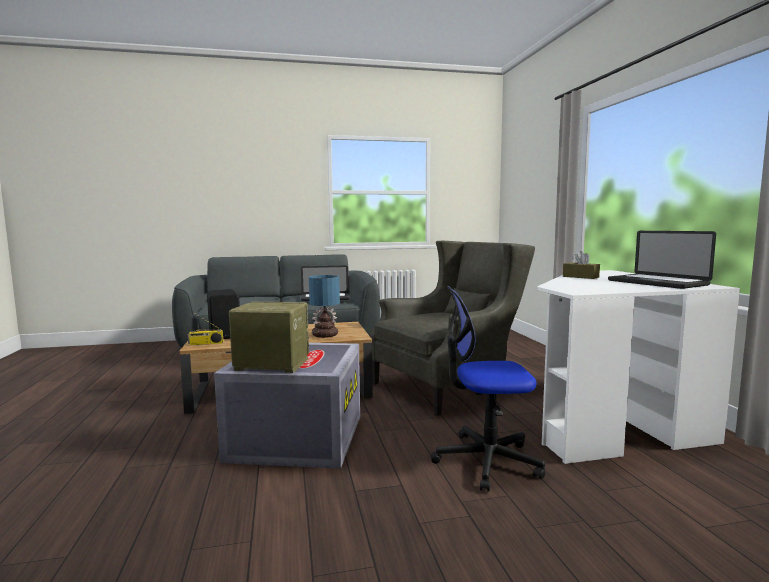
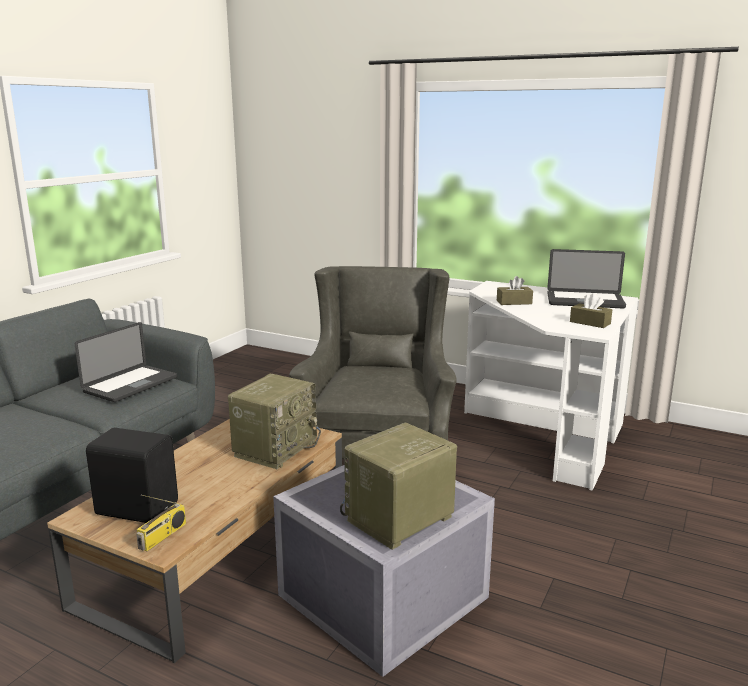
camera: 50 degrees left, 10 degrees up
(326, 335) = (275, 448): table lamp -> radio
(486, 461) = (554, 518): office chair -> none
(600, 288) = (590, 323): none -> brown tissue box

